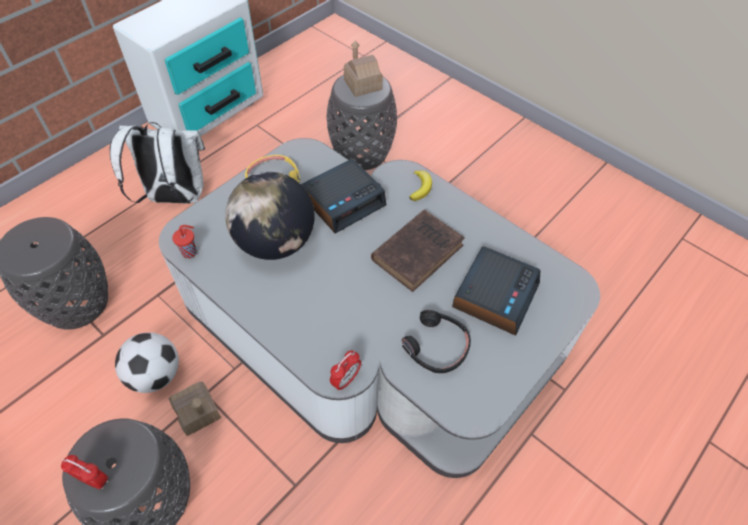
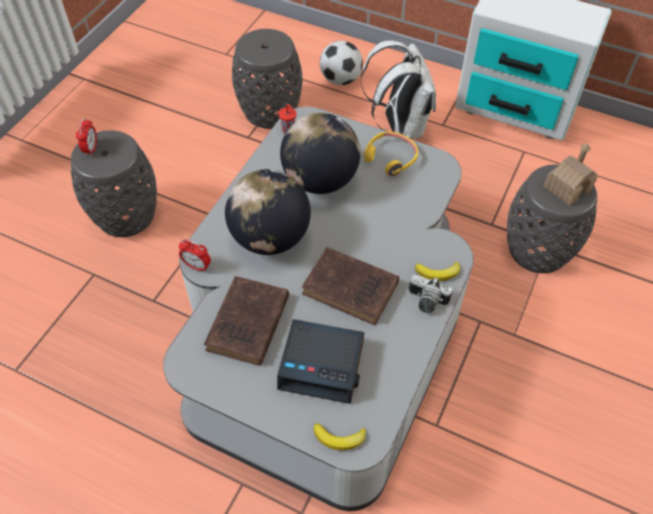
camera: 75 degrees right, 0 degrees up
(155, 375) = (223, 180): football -> football (340, 80)
(197, 412) = (199, 217): toy house -> none
(333, 303) = (270, 238): none -> globe
(343, 200) = (391, 215): alarm clock -> none
(436, 347) = (247, 325): black headphones -> brown book
(448, 204) = (426, 302): none -> camera
(569, 300) = (339, 438): none -> banana

